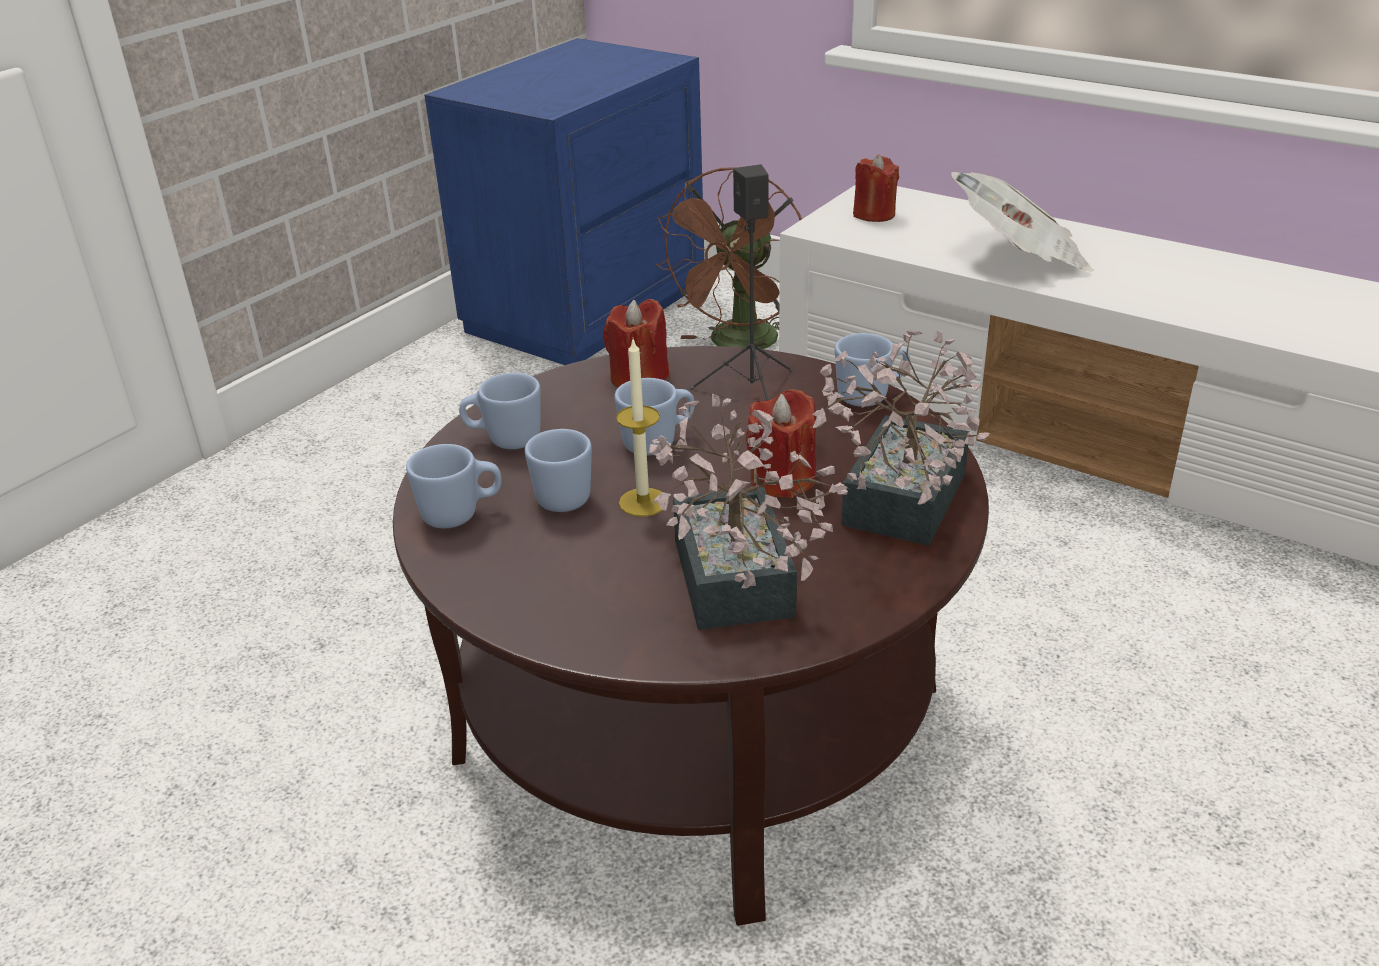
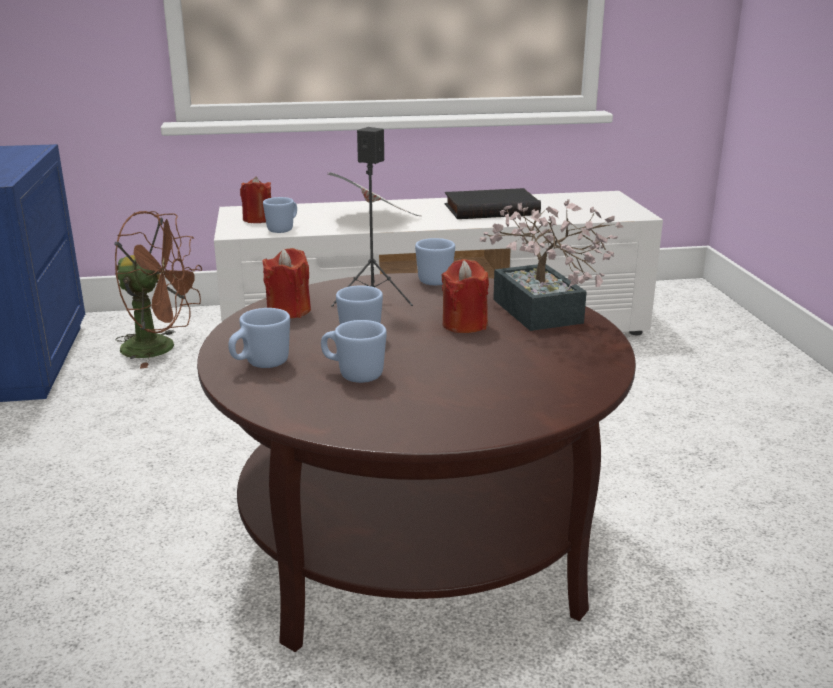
camera: 45 degrees left, 10 degrees down
(461, 514) = (308, 406): blue mug -> blue mug (283, 229)
(643, 502) = (410, 359): candle -> none
(734, 590) = (535, 373): potted plant -> none
(740, 346) = (160, 348): brown fan -> brown fan turned 60 degrees counterclockwise
(1224, 288) = (491, 209): none -> black book

